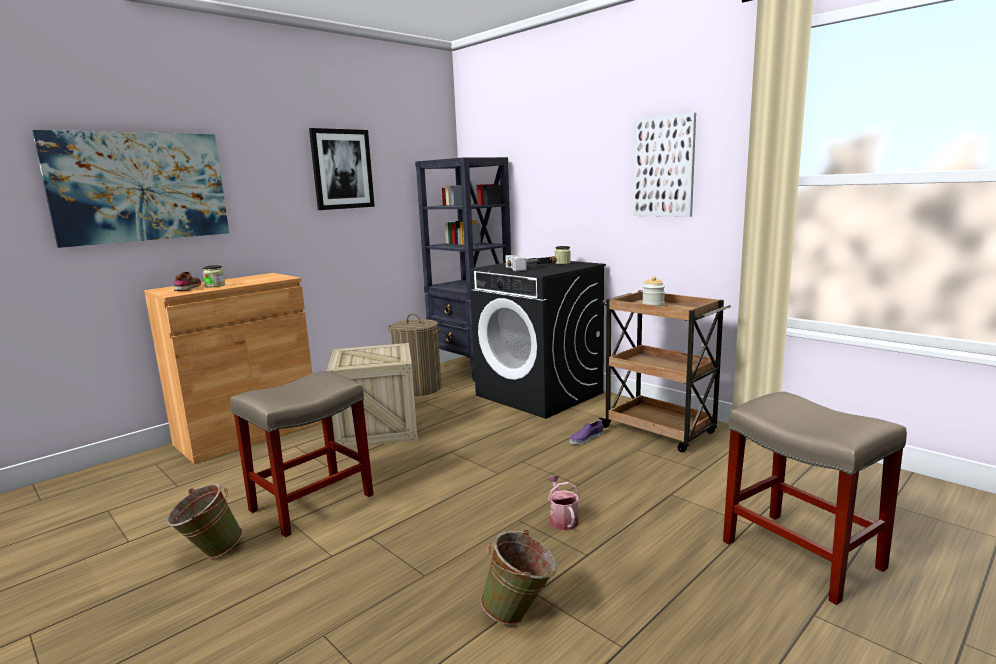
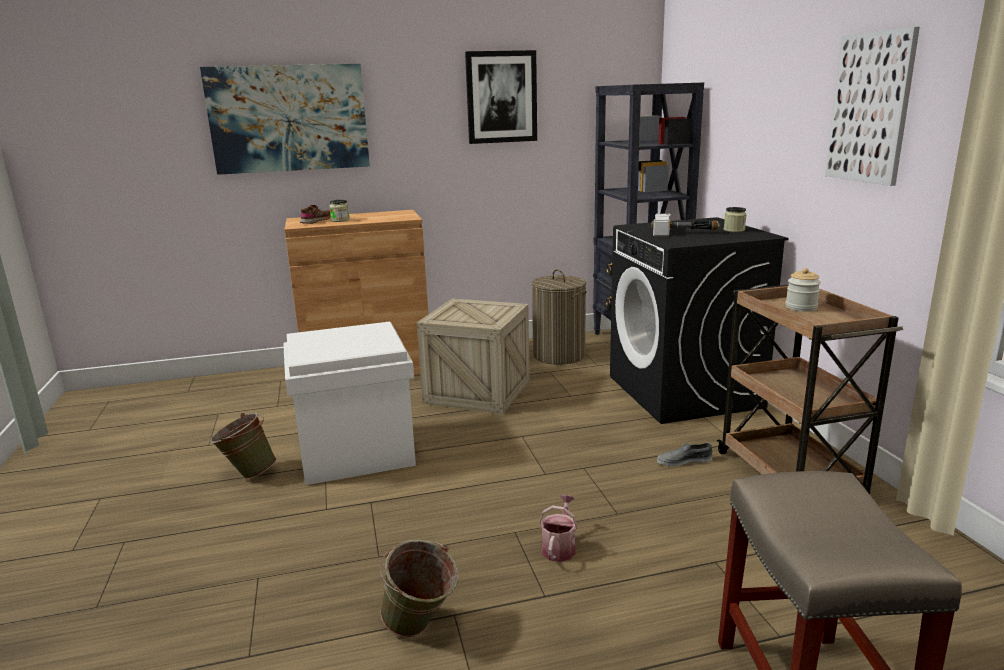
camera: 30 degrees right, 5 degrees up
(310, 503) = (354, 453): beige stool -> white storage box
(586, 438) = (684, 460): purple shoe -> grey shoe

